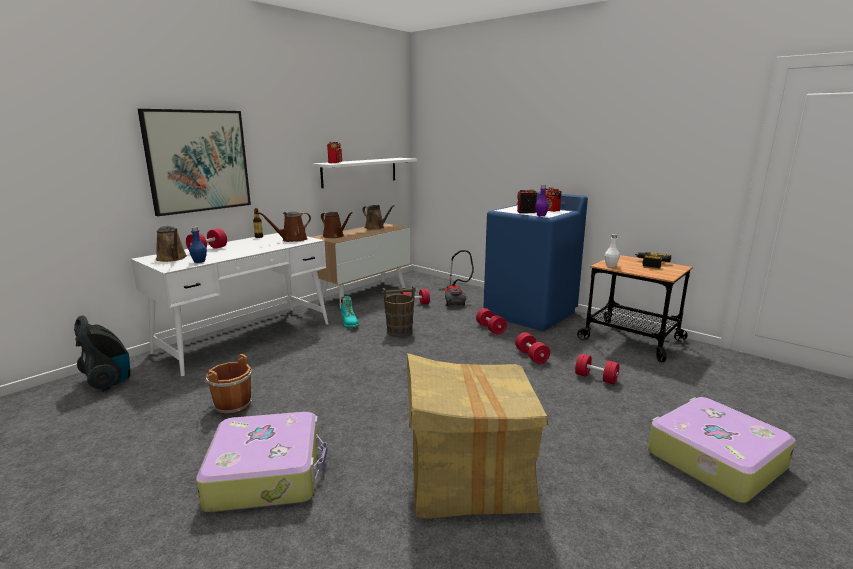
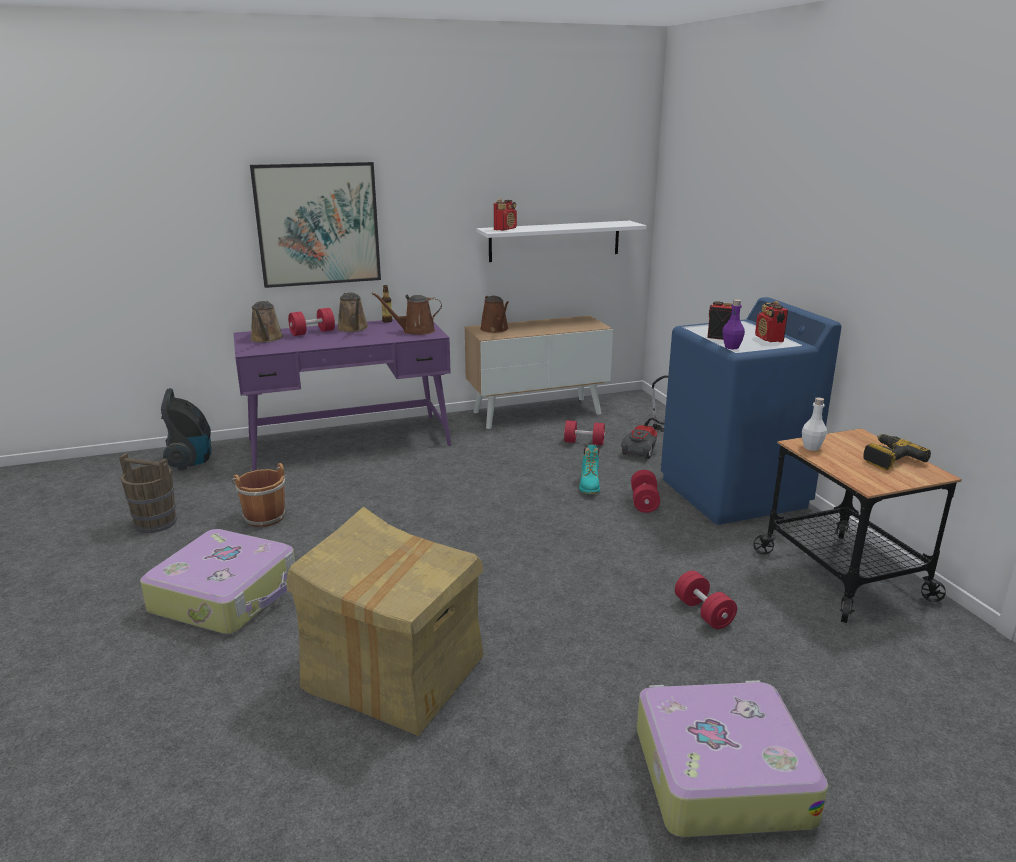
camera: 30 degrees right, 5 degrees up
(199, 261) = (284, 347): blue bottle -> none
(246, 337) = (350, 442): white desk -> purple desk
(349, 324) = (474, 451): turquoise boot -> turquoise boot (589, 486)
(376, 227) = (567, 322): brown watering can -> brown watering can (353, 328)
(400, 332) = (520, 477): brown bucket -> brown bucket (156, 523)
(531, 356) = (651, 556): red dumbbell -> none

